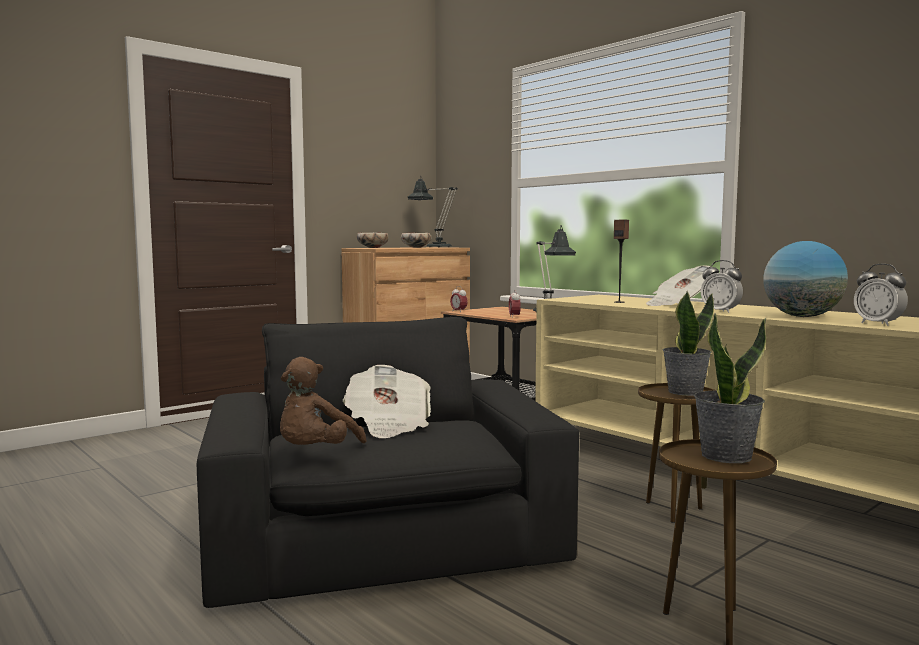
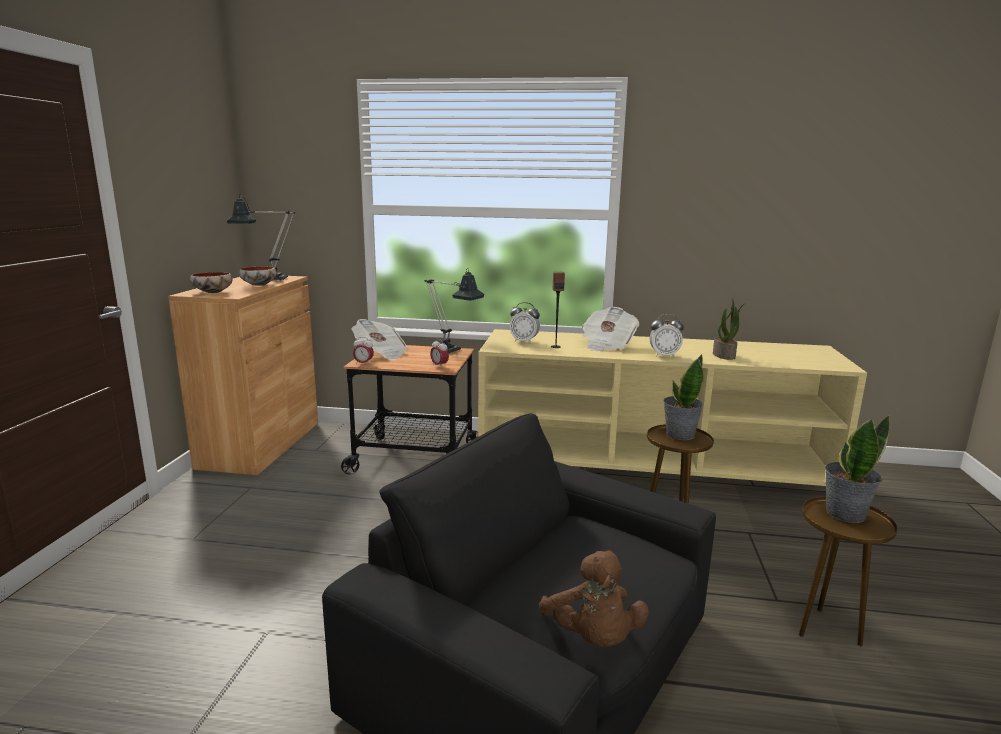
camera: 40 degrees left, 10 degrees up
(388, 425) = (562, 561): newspaper -> newspaper (381, 354)
(802, 316) = (724, 355): globe -> potted plant
(878, 324) = (785, 360): alarm clock -> alarm clock (524, 341)

